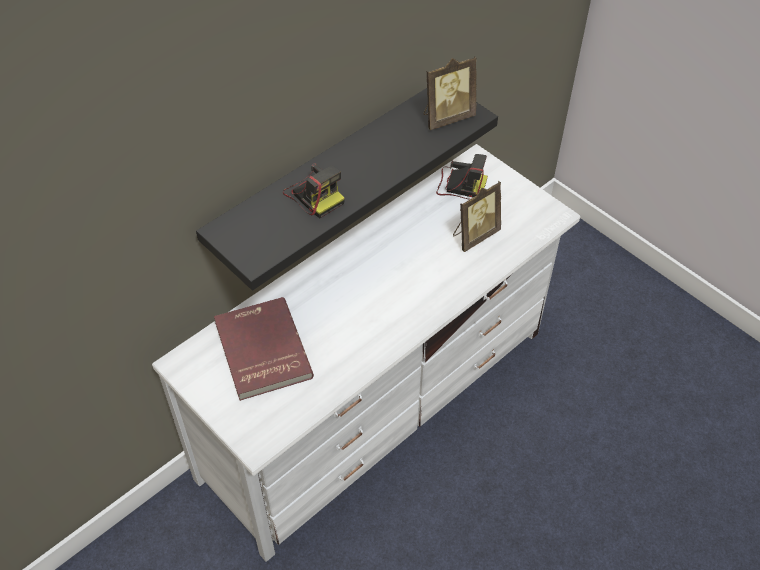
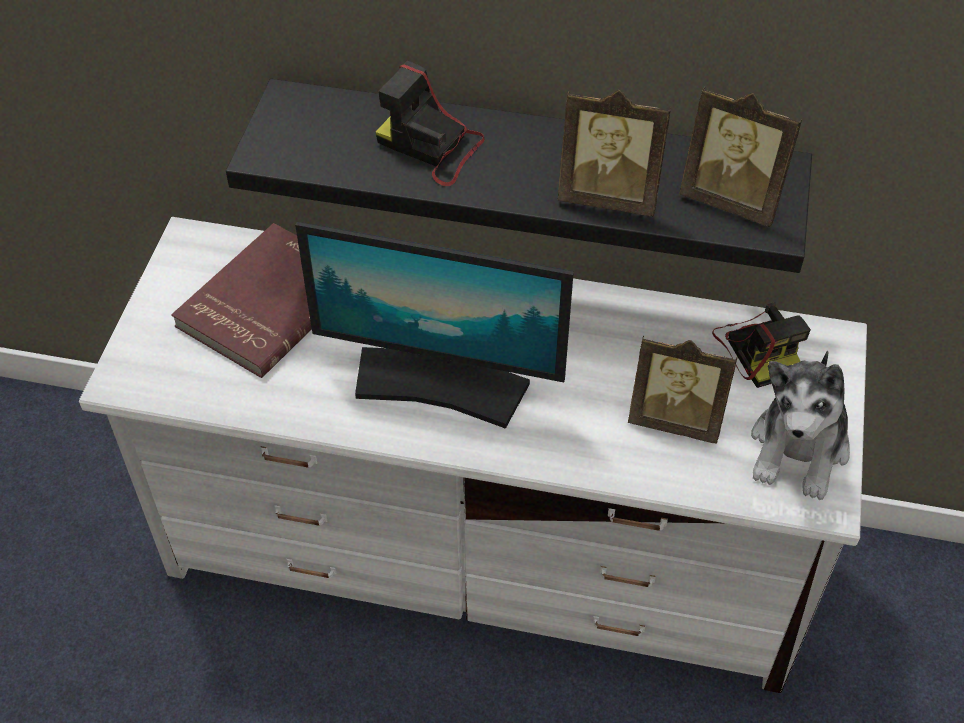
camera: 55 degrees right, 0 degrees up
(314, 195) = (432, 147): camera -> camera turned 105 degrees clockwise
(380, 307) = (440, 383): none -> monitor
(407, 153) = (609, 196): none -> picture frame
(523, 205) = (799, 448): none -> plush toy

